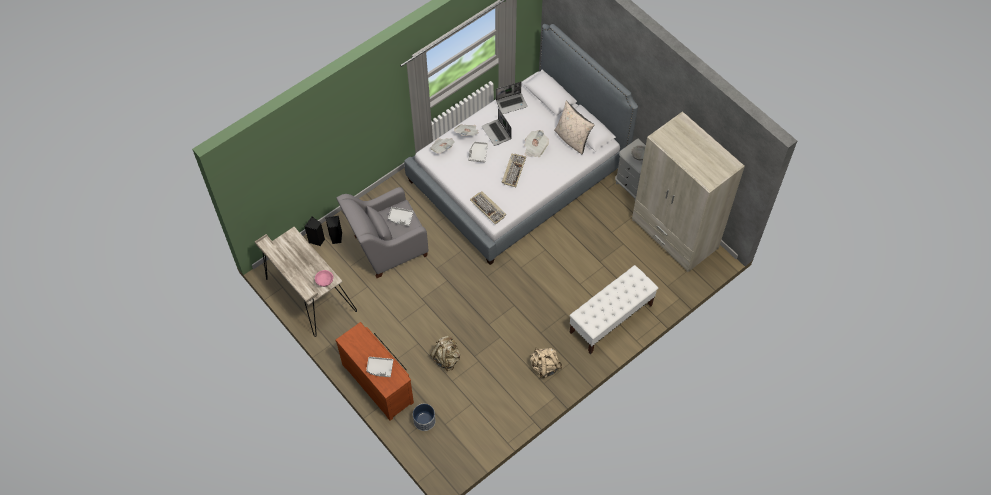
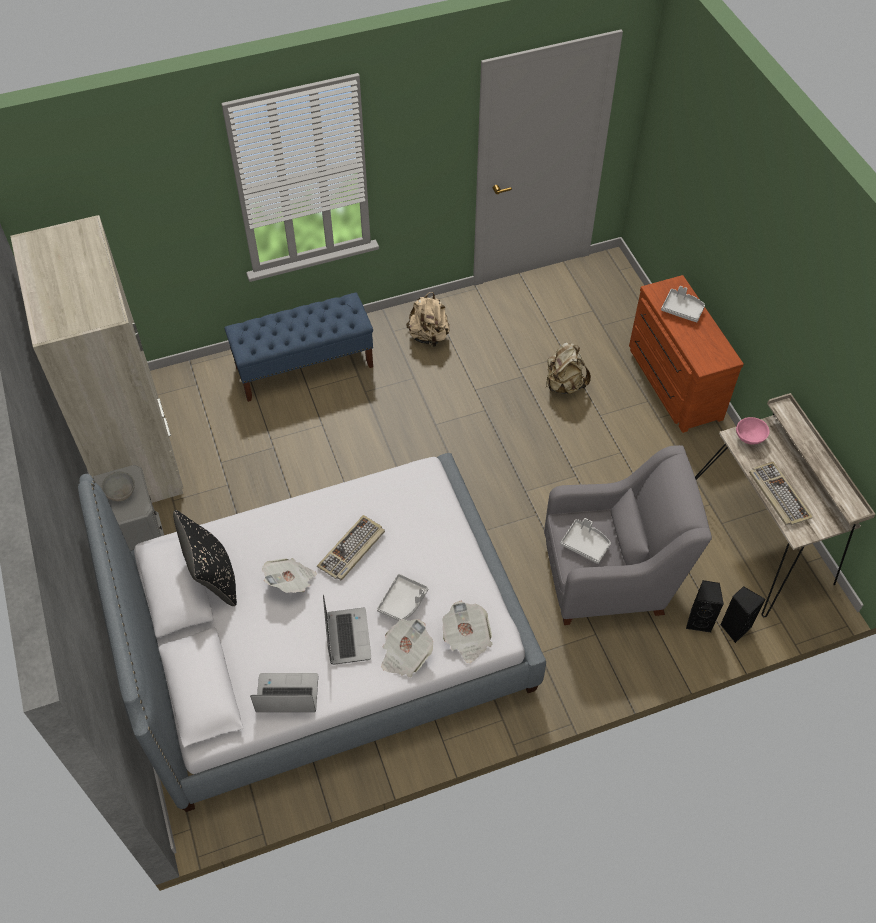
camera: 160 degrees left, 5 degrees down
(424, 421) = (620, 321): planter -> none
(488, 208) = (427, 496): keyboard -> keyboard (778, 495)
(572, 139) = (213, 577): beige pillow -> black pillow
(610, 319) = (305, 366): white bench -> blue bench

